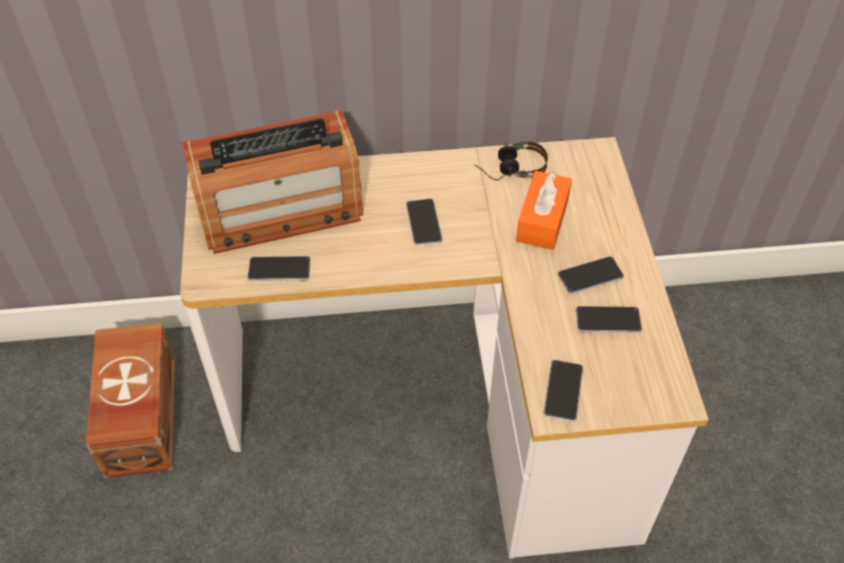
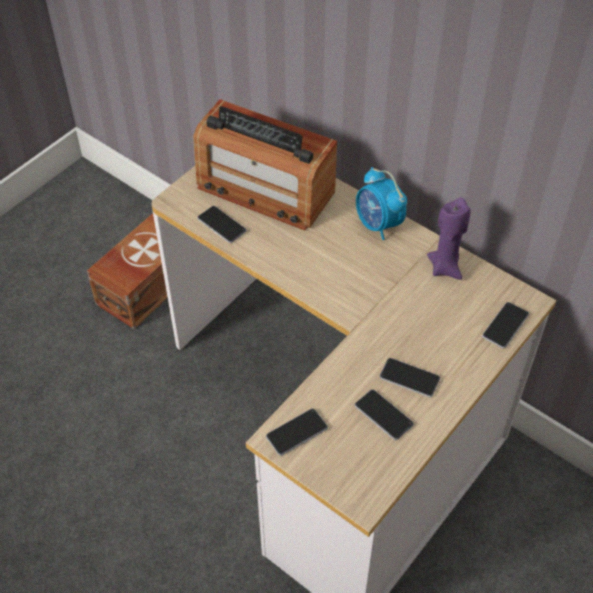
camera: 45 degrees right, 0 degrees up
(416, 172) = (378, 224): none -> alarm clock
(424, 223) = (342, 261): phone -> phone (505, 326)
(509, 169) = (445, 267): headphones -> purple candle
(542, 220) = (424, 317): orange tissue box -> none

